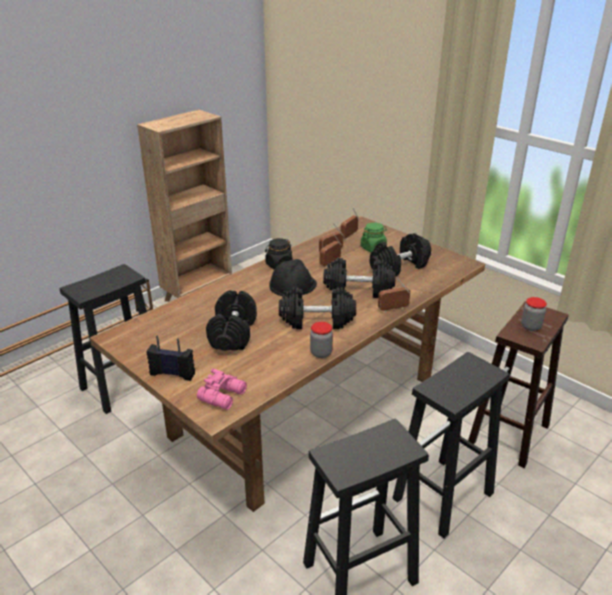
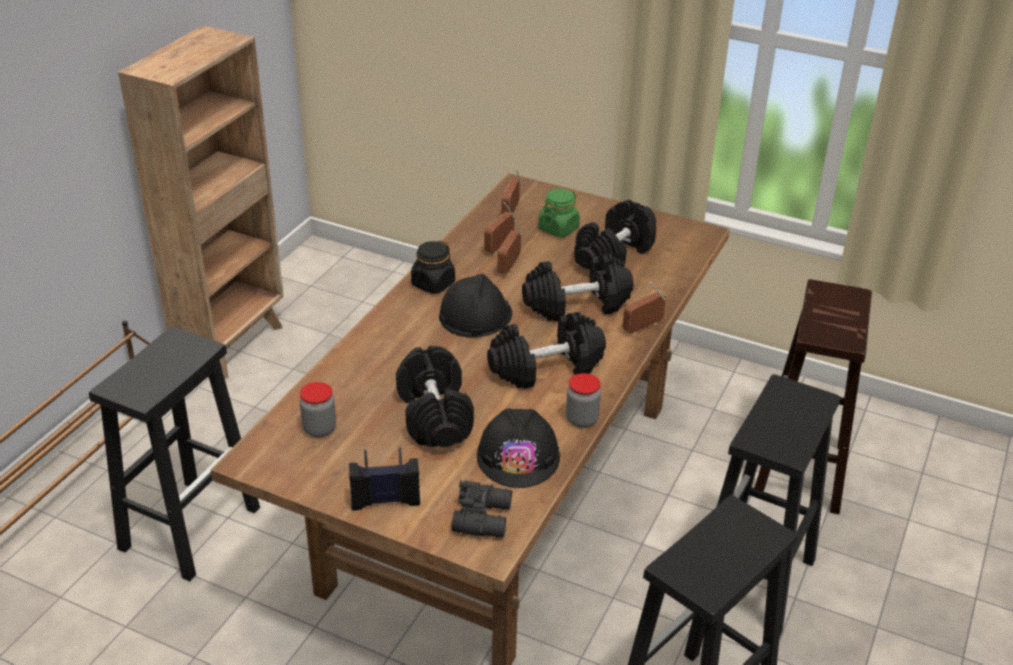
camera: 20 degrees left, 5 degrees up
(224, 396) = (484, 517): pink binoculars -> black binoculars
(268, 366) = (518, 456): none -> black hard hat
(531, 326) = (833, 319): jar -> jar (319, 429)

